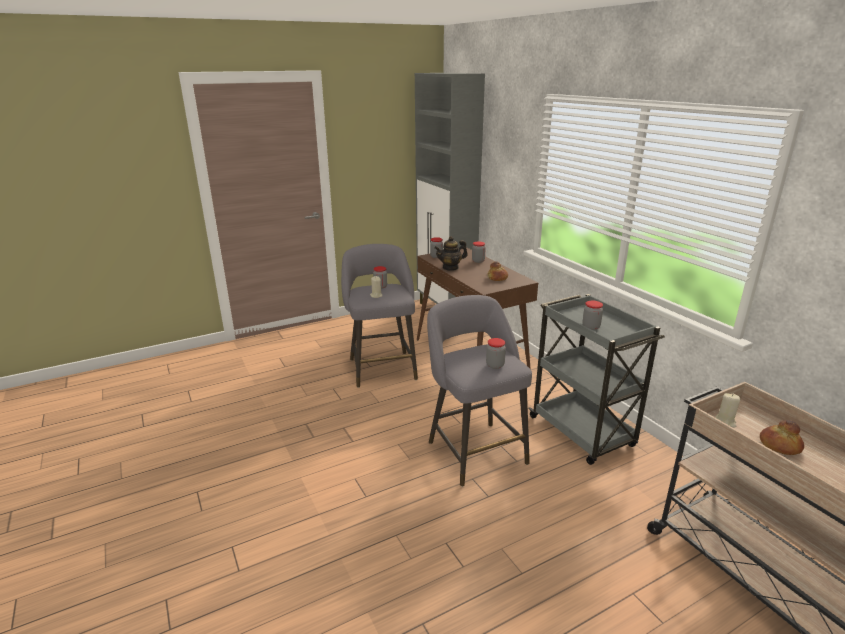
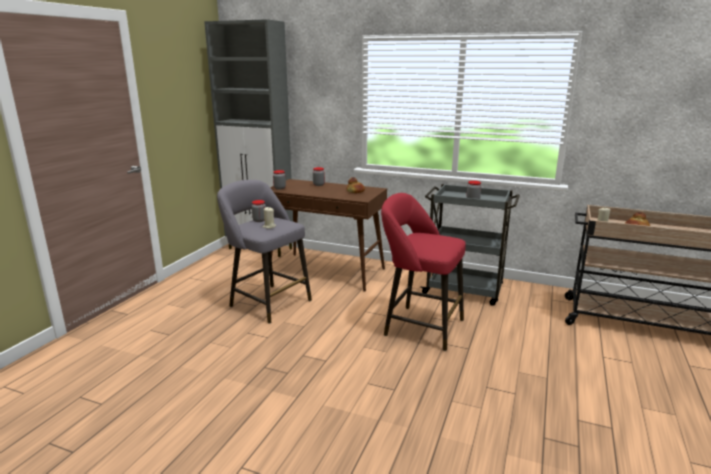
camera: 40 degrees left, 5 degrees down
(450, 267) = (307, 192): teapot -> none
(474, 449) = (419, 326): grey stool -> red stool
(495, 365) = (443, 241): jar -> none

